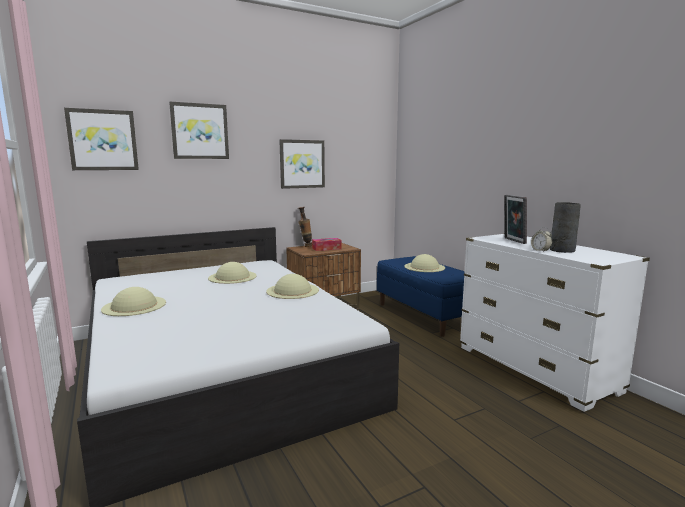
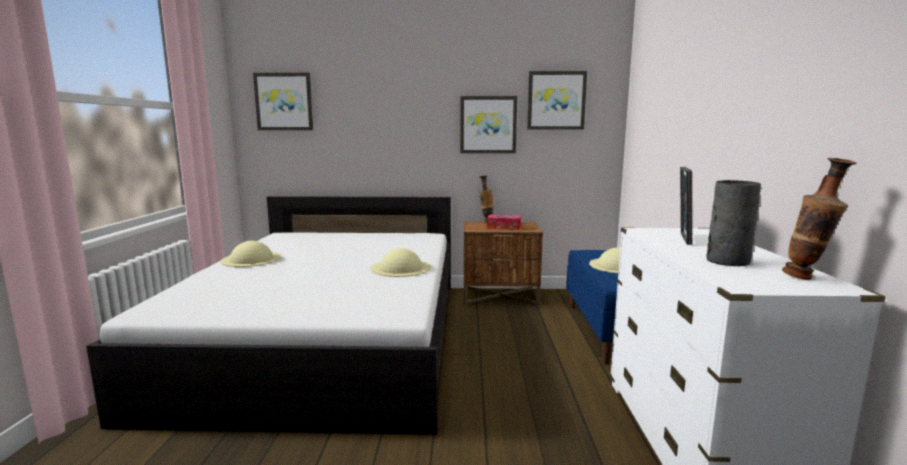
camera: 30 degrees right, 0 degrees up
(200, 131) = (373, 90): picture -> picture (556, 100)
(232, 277) = (372, 245): beige hat -> none
(540, 251) = (684, 257): alarm clock -> none
(609, 254) = (807, 278): none -> vase

